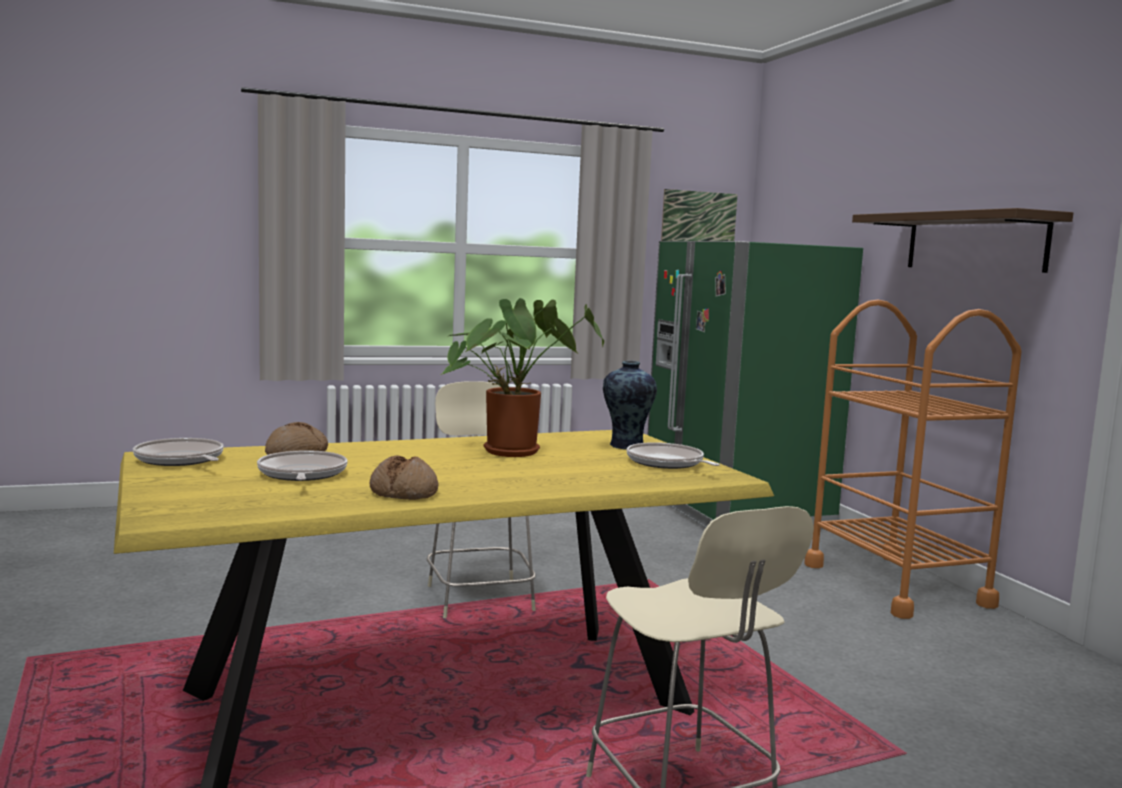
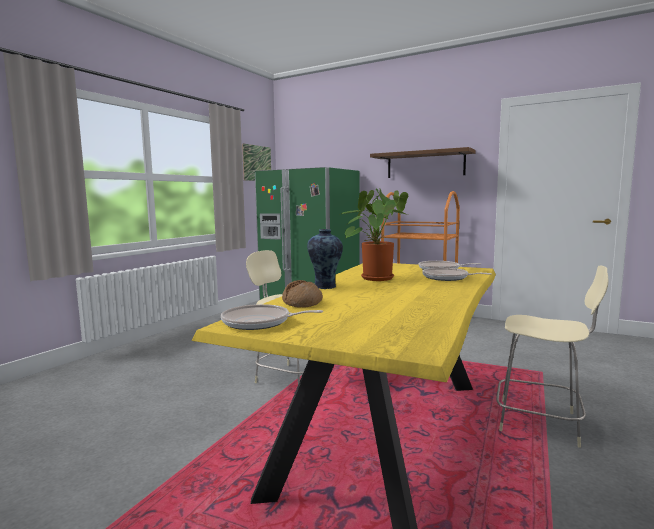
camera: 40 degrees left, 0 degrees up
(302, 474) = (356, 310): frying pan -> frying pan (447, 278)
(404, 492) = (431, 303): bread -> none
(626, 446) = (399, 267): vase -> vase (325, 287)

